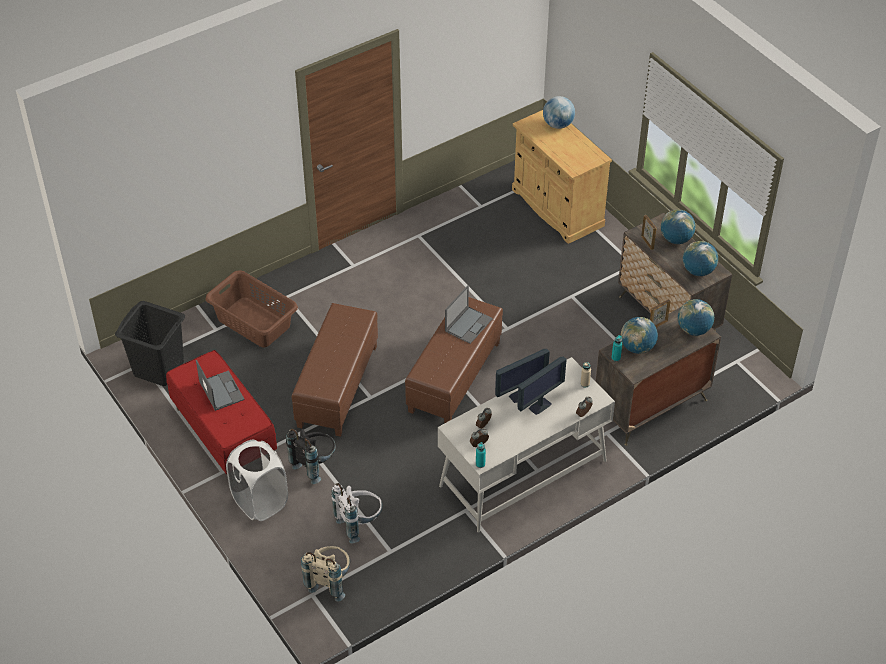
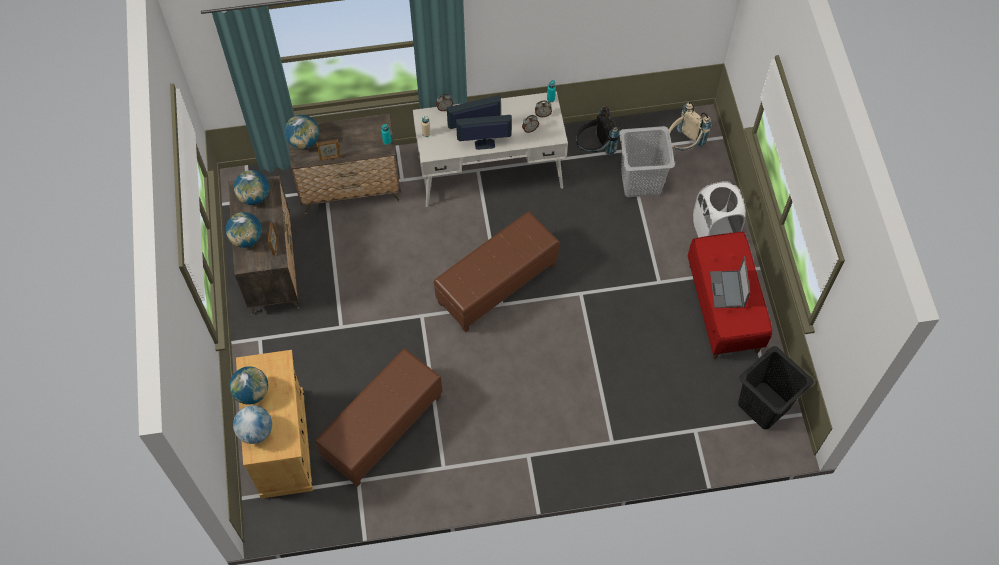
camera: 155 degrees left, 15 degrees up
(254, 322) = (655, 424): brown laundry basket -> none
(314, 465) = (656, 247): black backpack -> black backpack (595, 148)
(337, 385) = (605, 317): brown ottoman -> brown ottoman (383, 428)
(359, 523) = (641, 181): white backpack -> grey laundry basket
(468, 324) = (475, 272): laptop -> none
(637, 347) = (362, 143): globe -> globe (252, 392)

